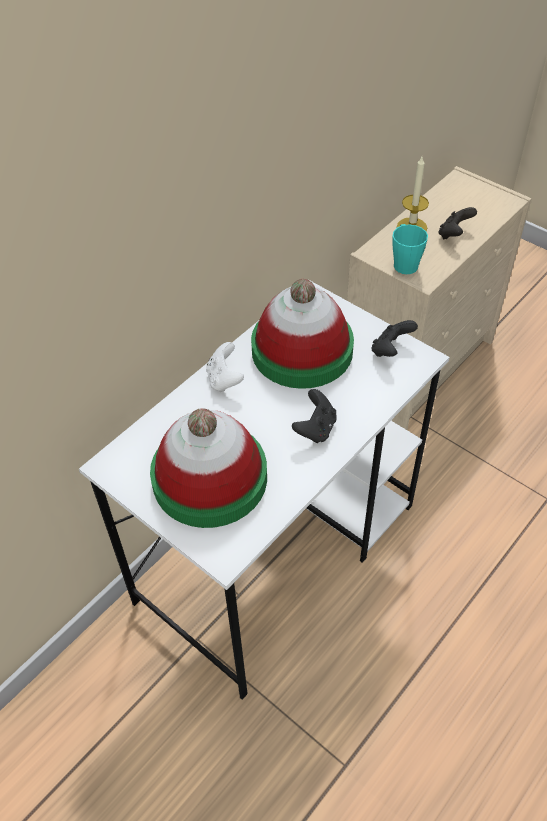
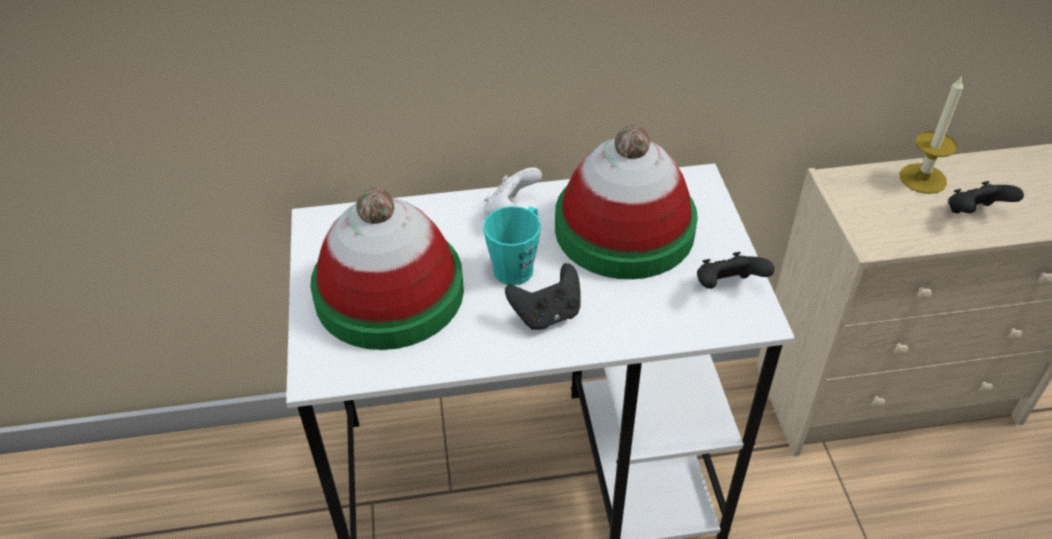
camera: 40 degrees right, 5 degrees down
(404, 262) = (867, 211): turquoise mug -> turquoise mug (517, 265)

